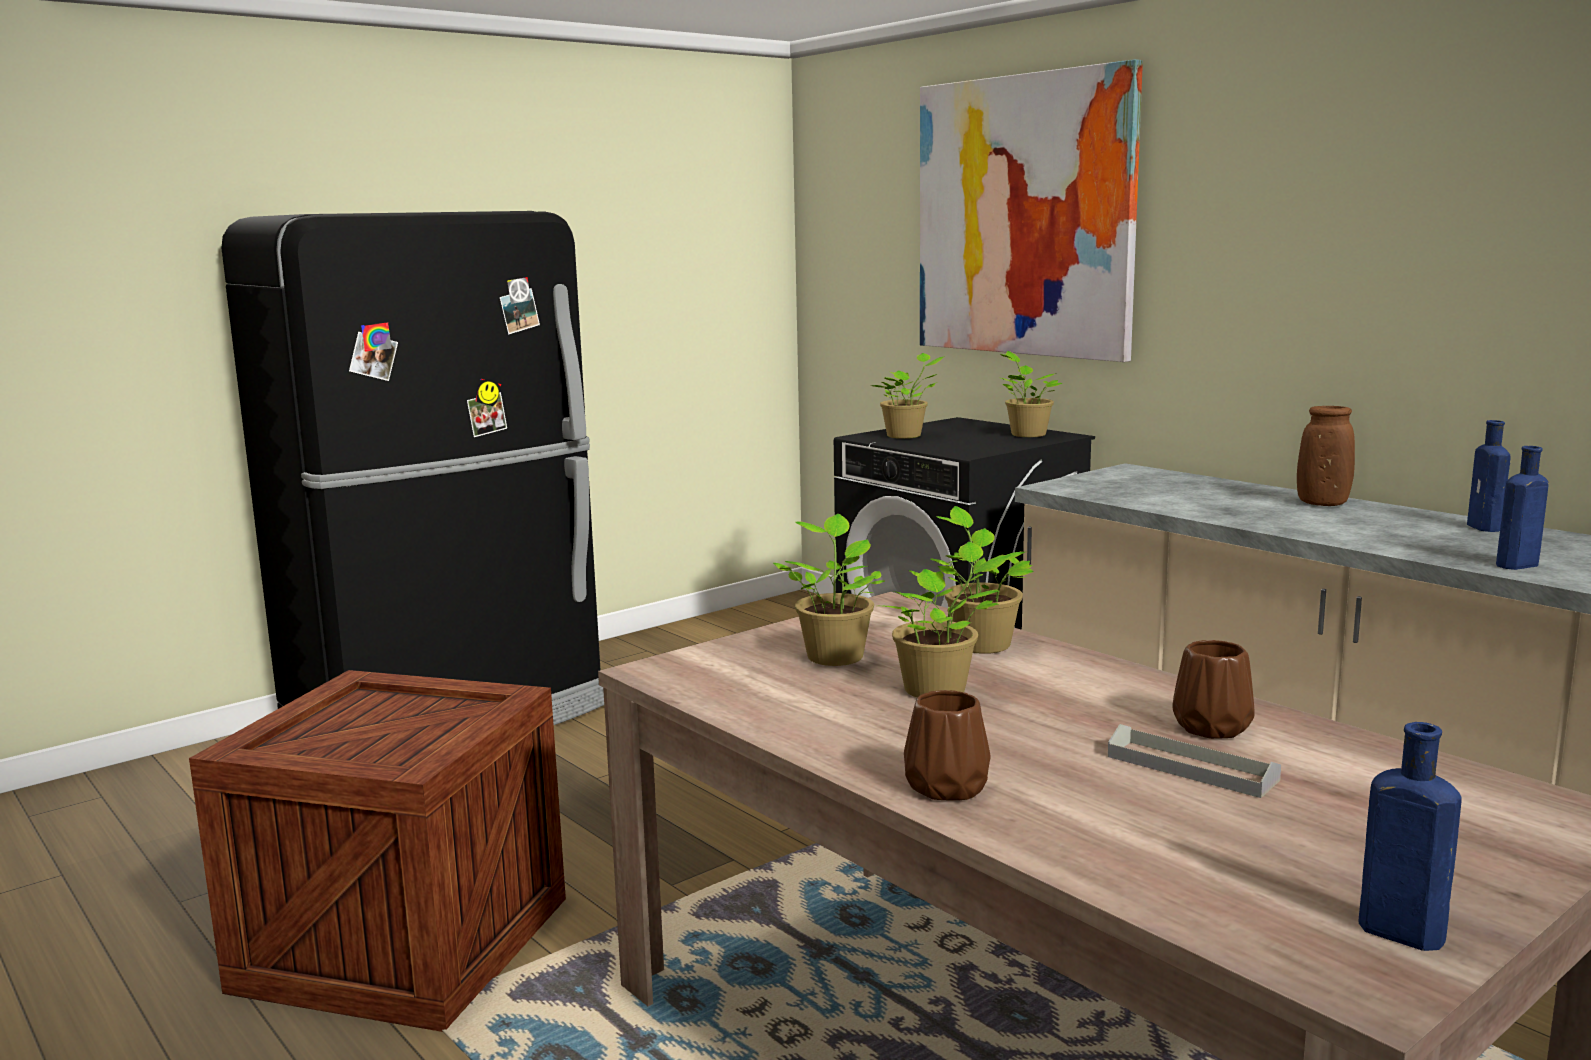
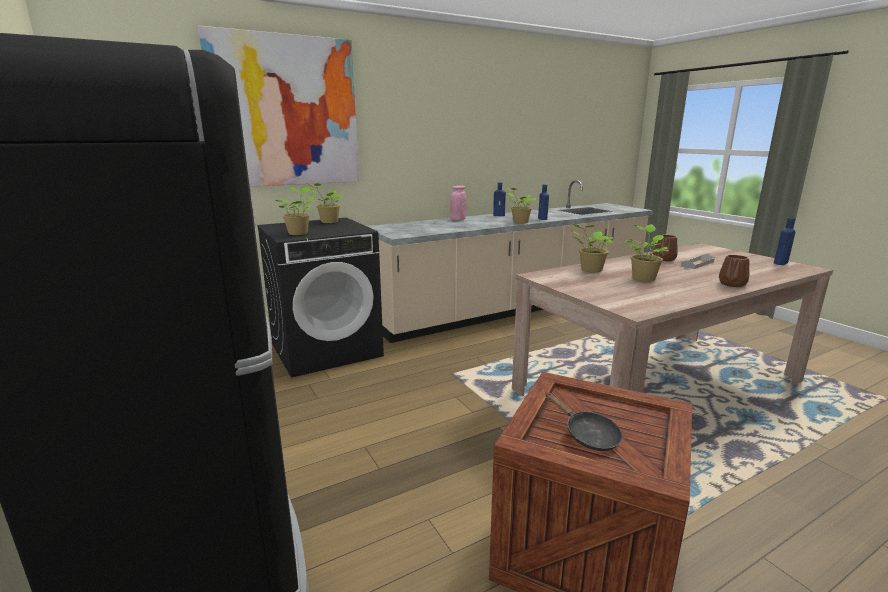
camera: 80 degrees left, 5 degrees up
(363, 720) = (587, 435): none -> black frying pan
(835, 655) = (607, 286): potted plant -> potted plant (519, 222)
(1322, 504) = (458, 220): brown vase -> pink vase

